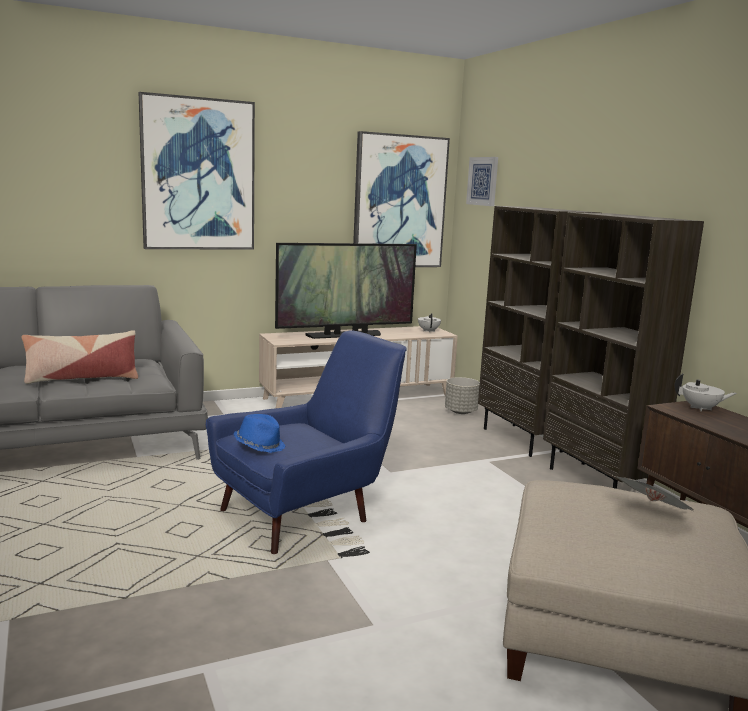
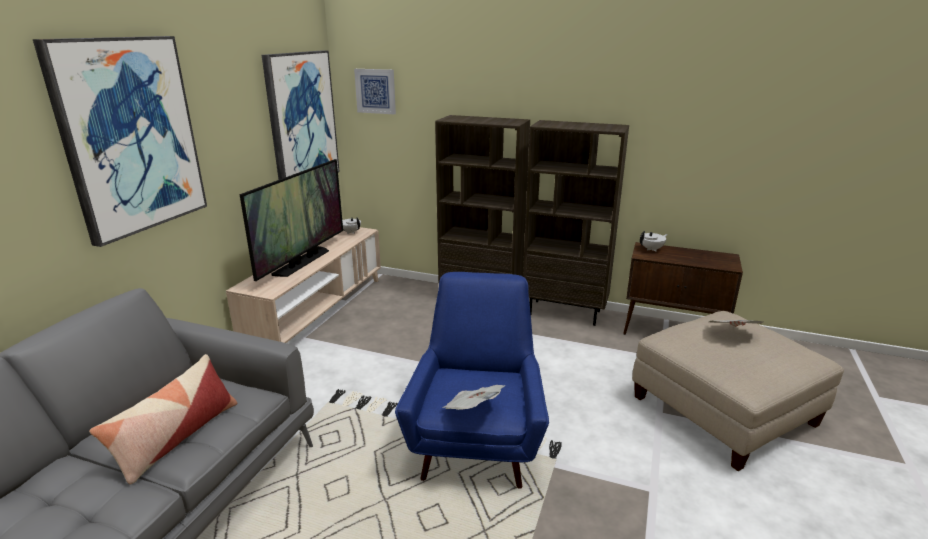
camera: 45 degrees left, 10 degrees up
(260, 445) = (473, 410): blue hat -> newspaper
(461, 412) = (409, 291): grey planter -> none

